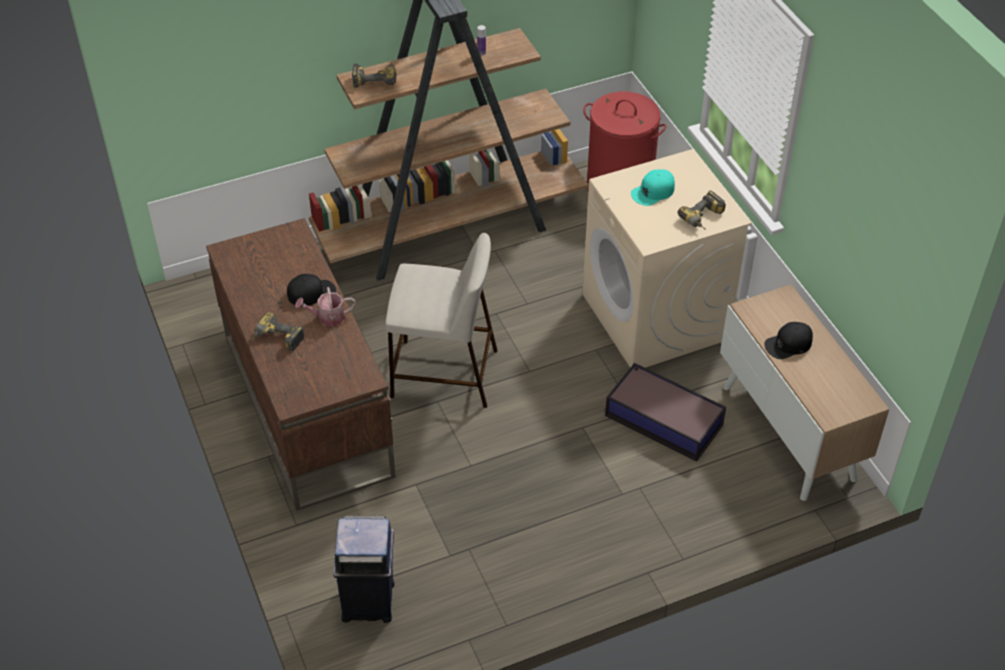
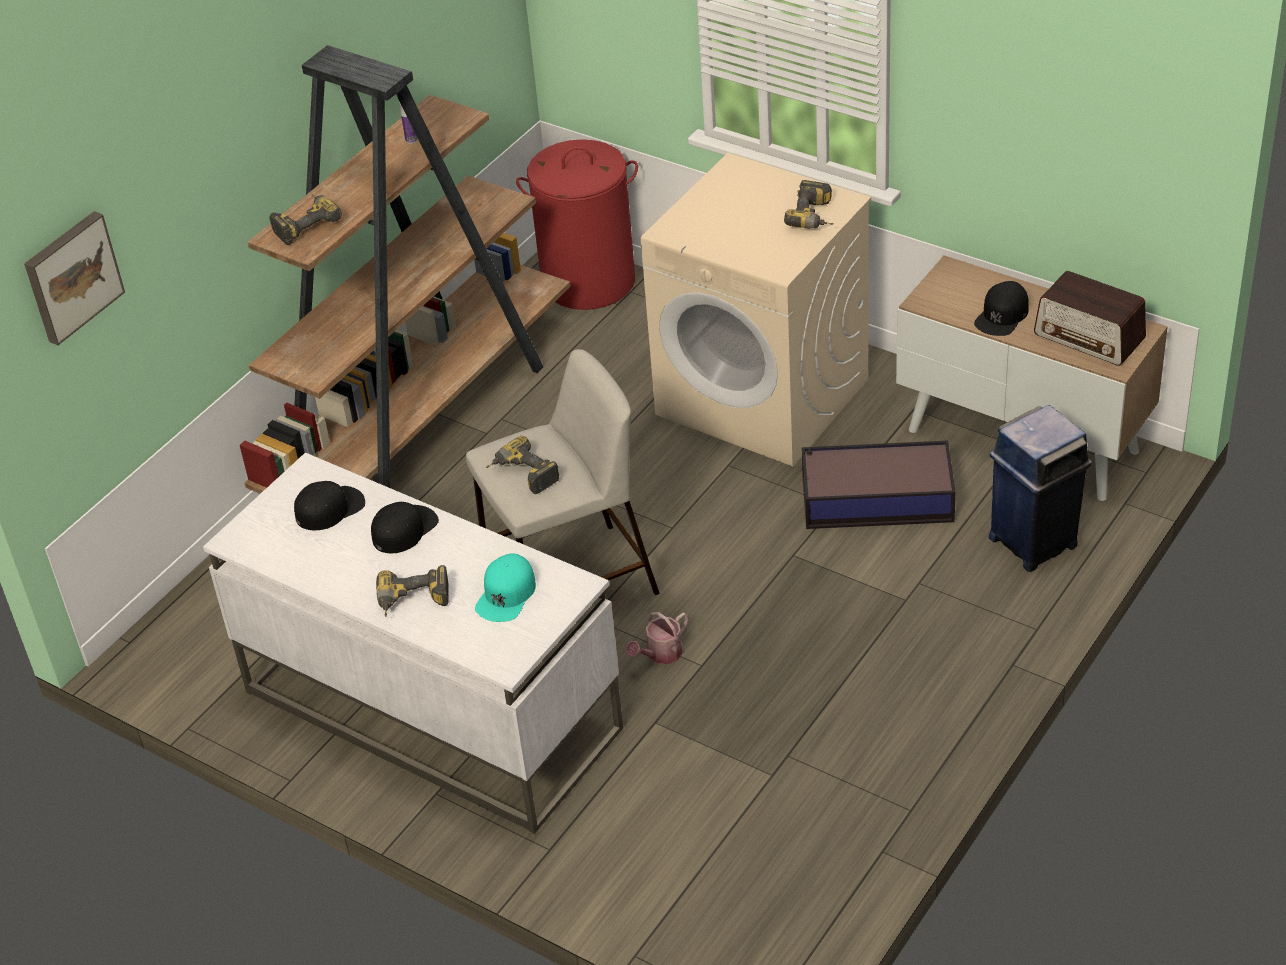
camera: 30 degrees left, 5 degrees down
(198, 52) = (71, 276): none -> picture
(286, 259) = (329, 508): none -> black cap
(307, 405) = (430, 710): brown desk -> white desk
(327, 317) = (453, 545): watering can -> watering can (660, 654)
(369, 601) = (725, 880): blue trash can -> blue trash can (1034, 541)
(413, 294) = (522, 475): none -> power drill
(653, 192) = (729, 216): turquoise cap -> turquoise cap (506, 594)
(830, 389) = (1089, 337): none -> radio

